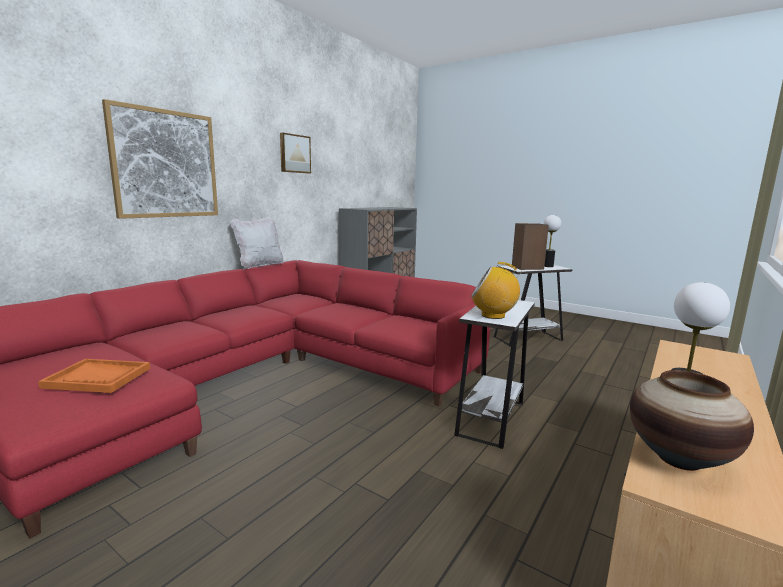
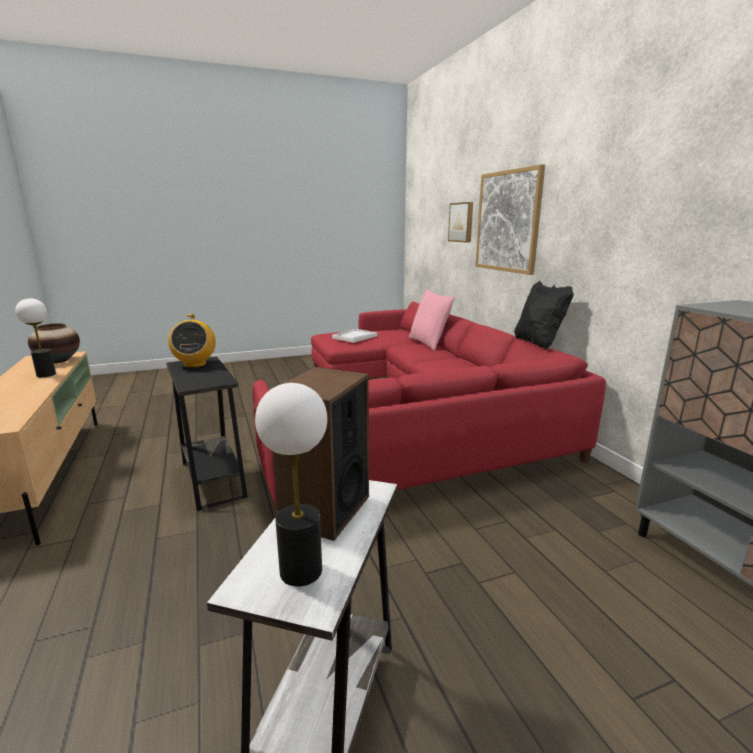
camera: 125 degrees right, 5 degrees up
(98, 377) = (355, 337): orange tray -> white tray
(131, 334) = (429, 343): none -> pink pillow
(259, 265) = (538, 343): white pillow -> black pillow
(294, 154) = (652, 186): picture -> picture (462, 222)
(491, 418) = (213, 479): white side table -> black side table
(493, 315) = (195, 364): radio -> radio turned 120 degrees clockwise

